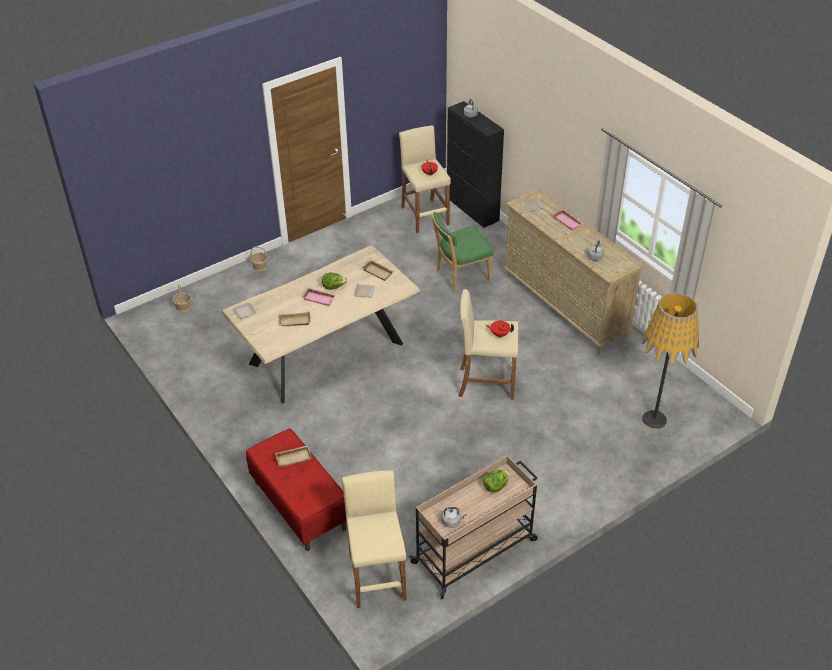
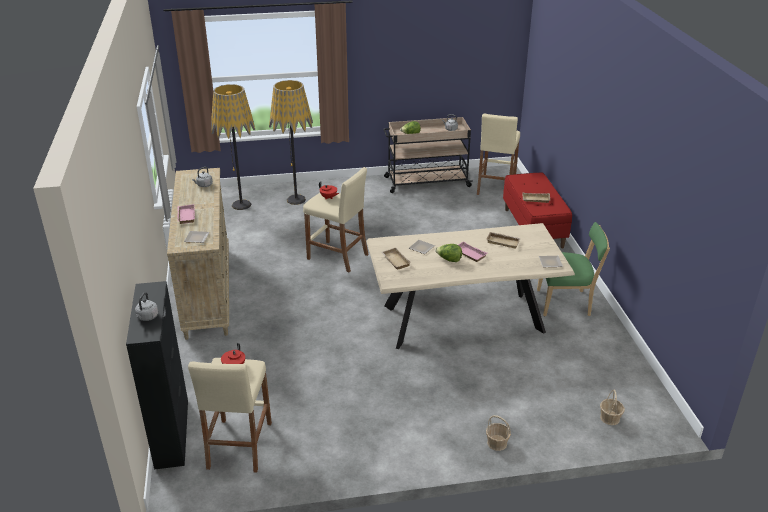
camera: 155 degrees left, 10 degrees down
(460, 276) = (272, 351): green chair -> green chair (566, 303)
(604, 451) = (296, 200): none -> floor lamp

